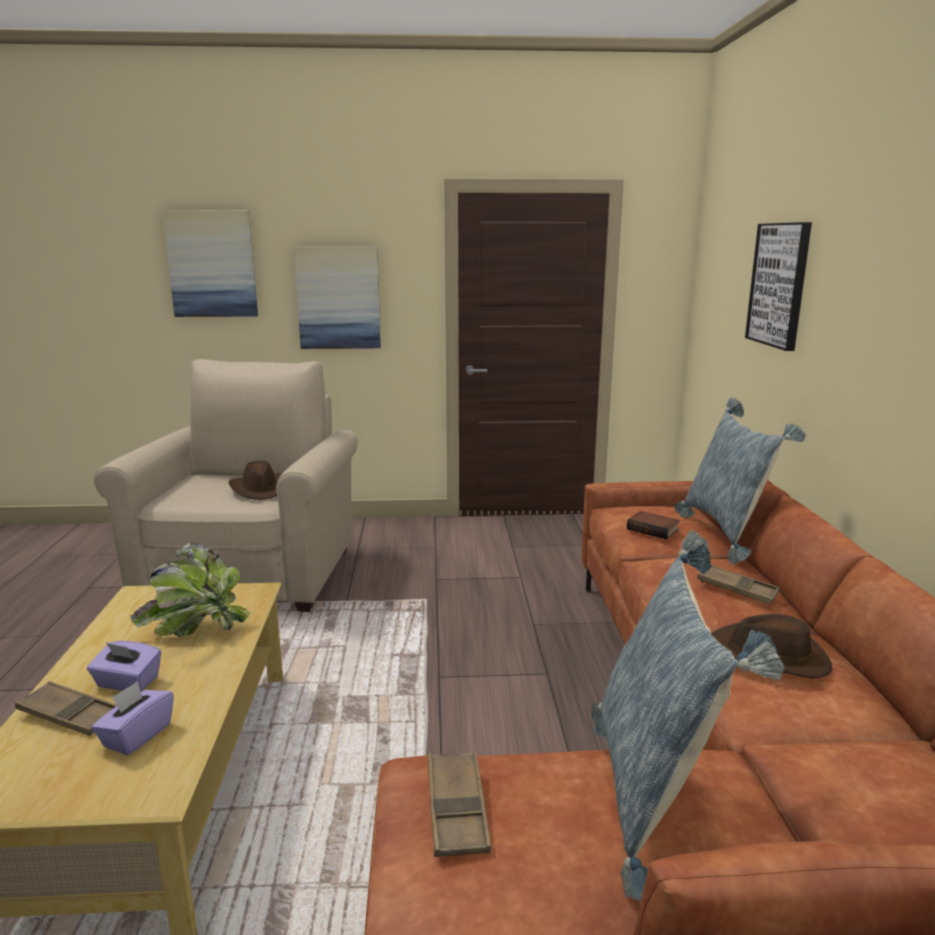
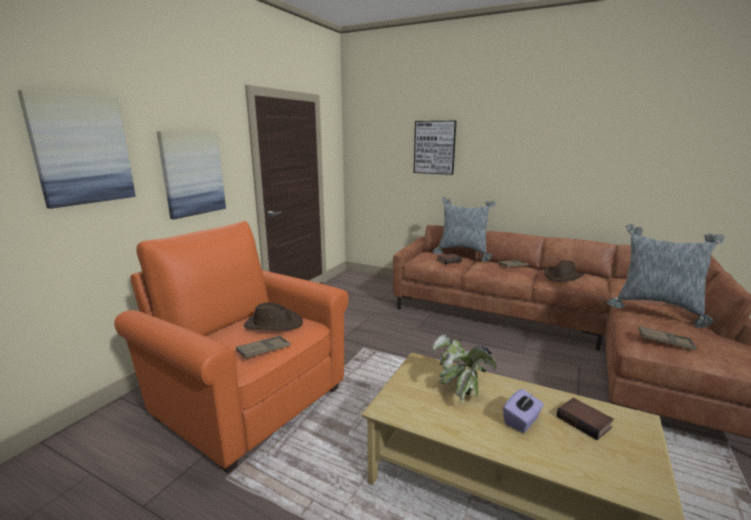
camera: 60 degrees left, 0 degrees up
(70, 715) = (556, 447): brown tray -> brown tray (264, 350)
(137, 735) = (585, 422): purple tissue box -> book
(253, 572) = (247, 399): beige armchair -> orange armchair

